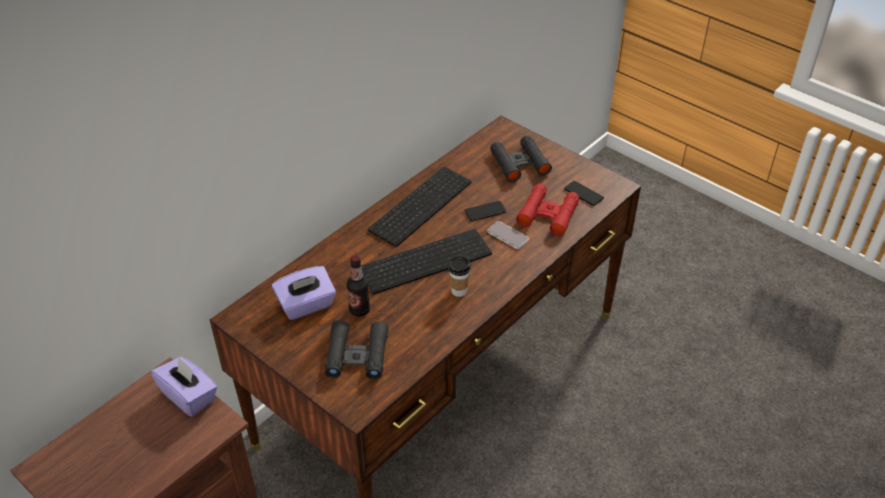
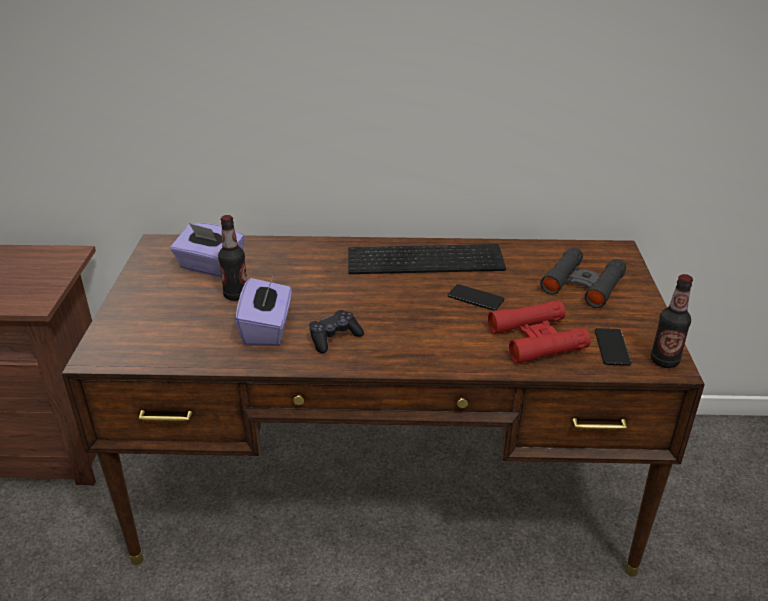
camera: 50 degrees right, 10 degrees down
(189, 396) = (55, 274): purple tissue box -> purple tissue box (267, 329)
(357, 355) = (172, 322): black binoculars -> none
(426, 259) = (354, 297): keyboard -> none
(459, 291) = (334, 338): cup -> black game controller
(507, 235) = (461, 329): phone -> none
(612, 184) = (664, 361): none -> bottle

